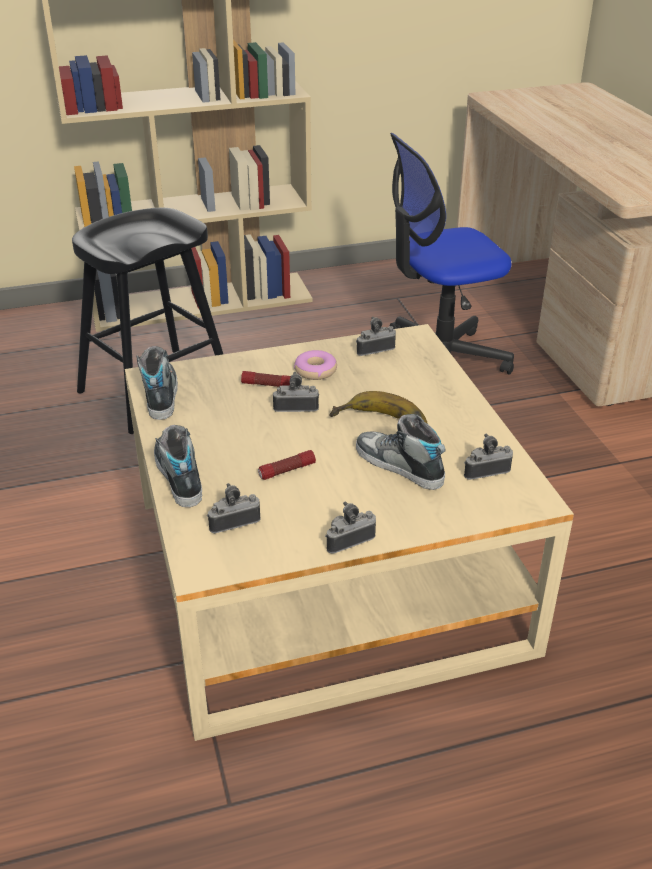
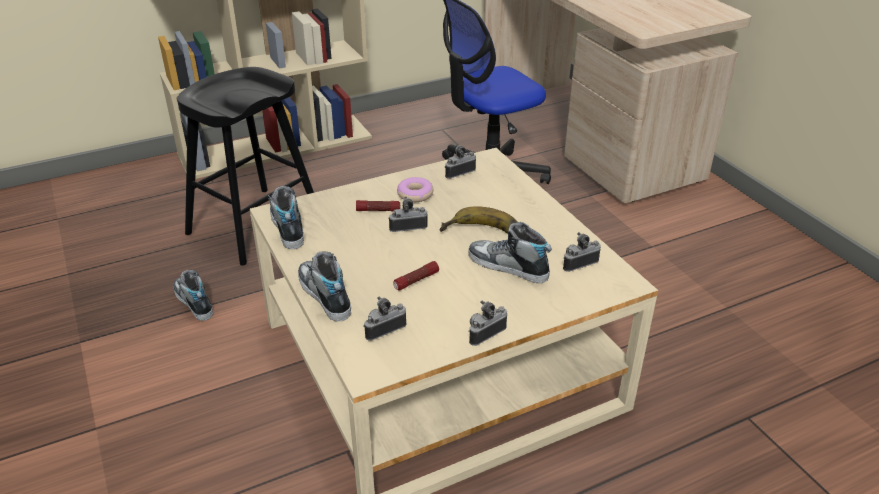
camera: 10 degrees left, 0 degrees up
(68, 469) = (193, 302): none -> shoe

